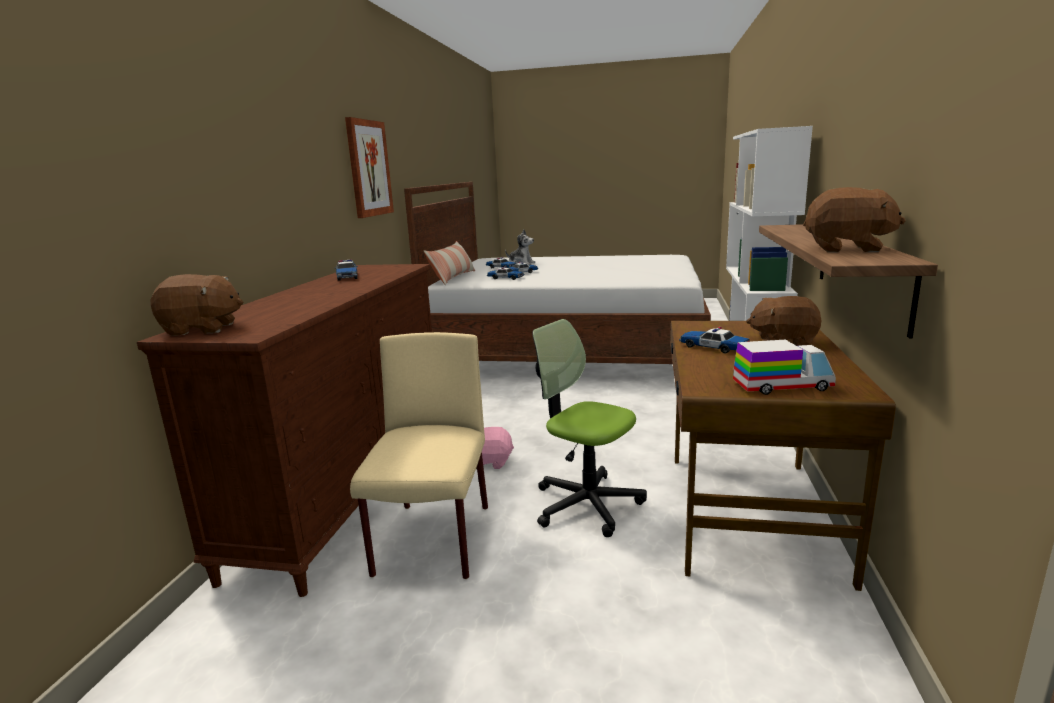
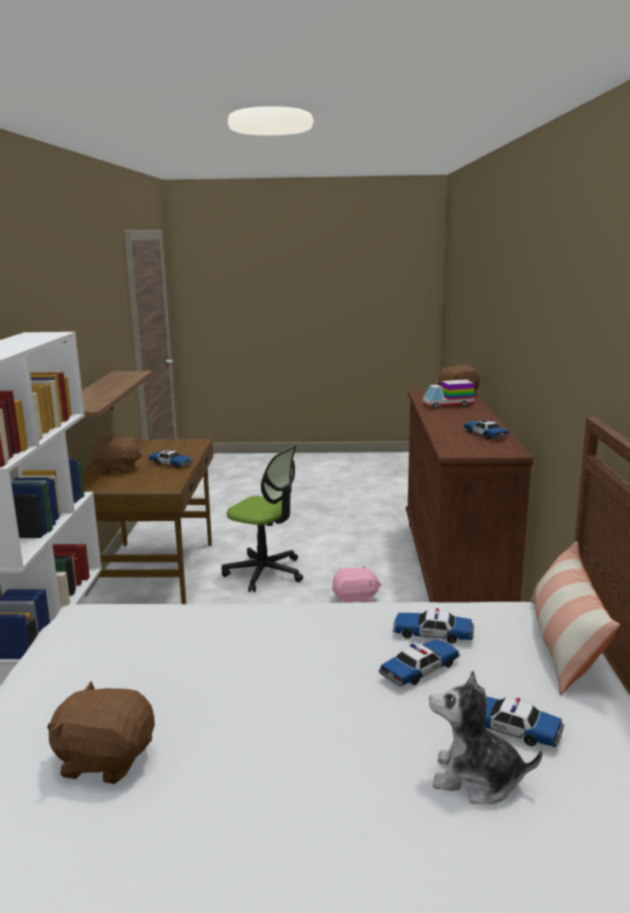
camera: 170 degrees right, 0 degrees up
(368, 168) = (570, 359): picture -> none
(433, 541) = (360, 548): beige chair -> none
(782, 386) = (158, 443): toy truck -> toy truck (448, 405)
(847, 249) = (120, 379): brown plush toy -> brown plush toy (105, 759)

